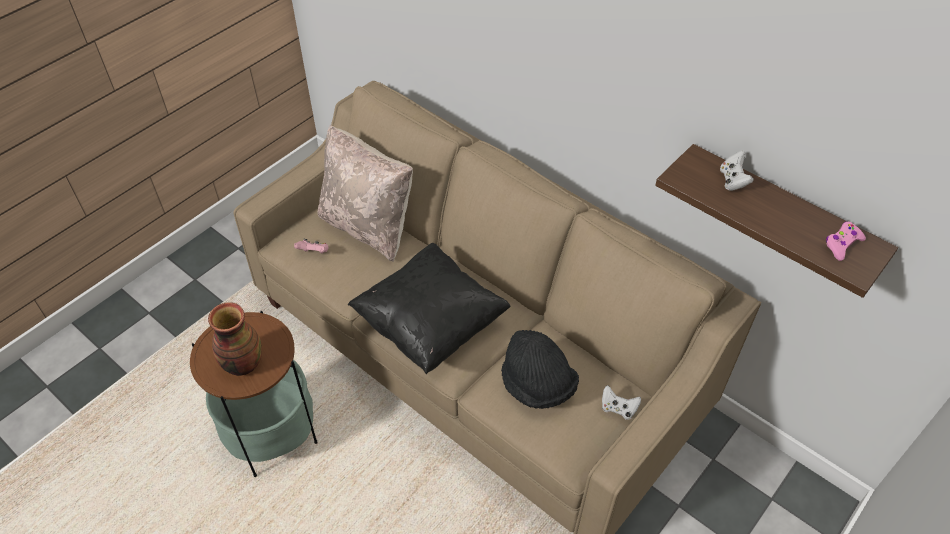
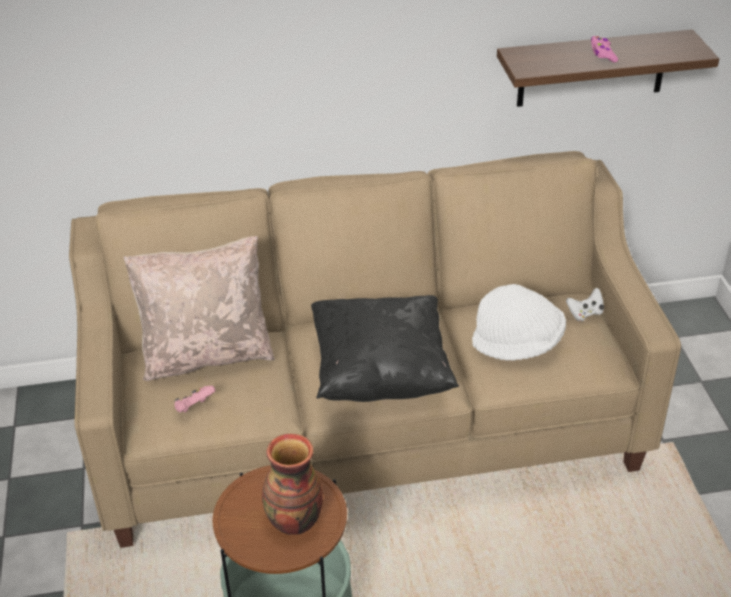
camera: 50 degrees left, 10 degrees down
(537, 385) = (517, 343): black hat -> white hat
(733, 181) = (557, 52): white game controller -> none
(842, 244) = (668, 45): pink game controller -> pink game controller (603, 54)

